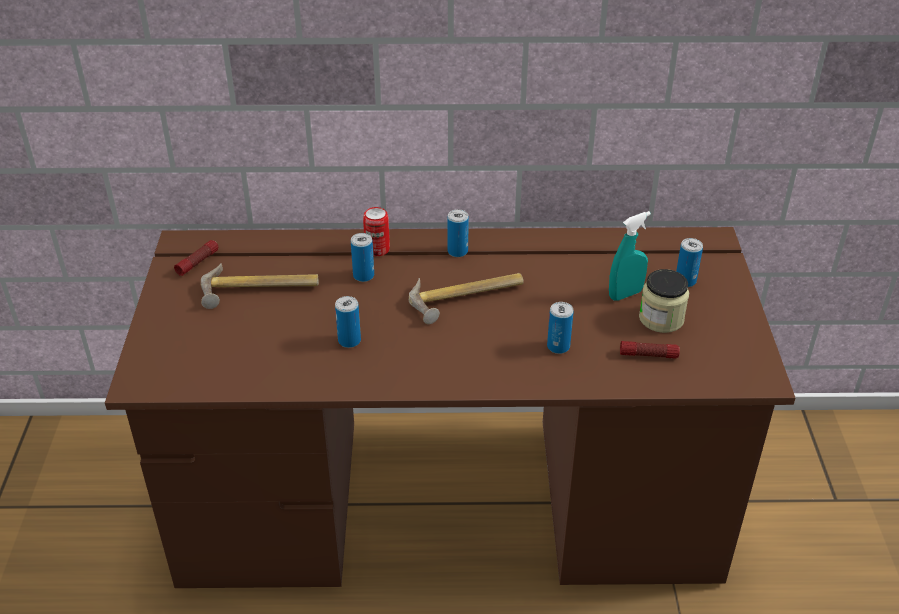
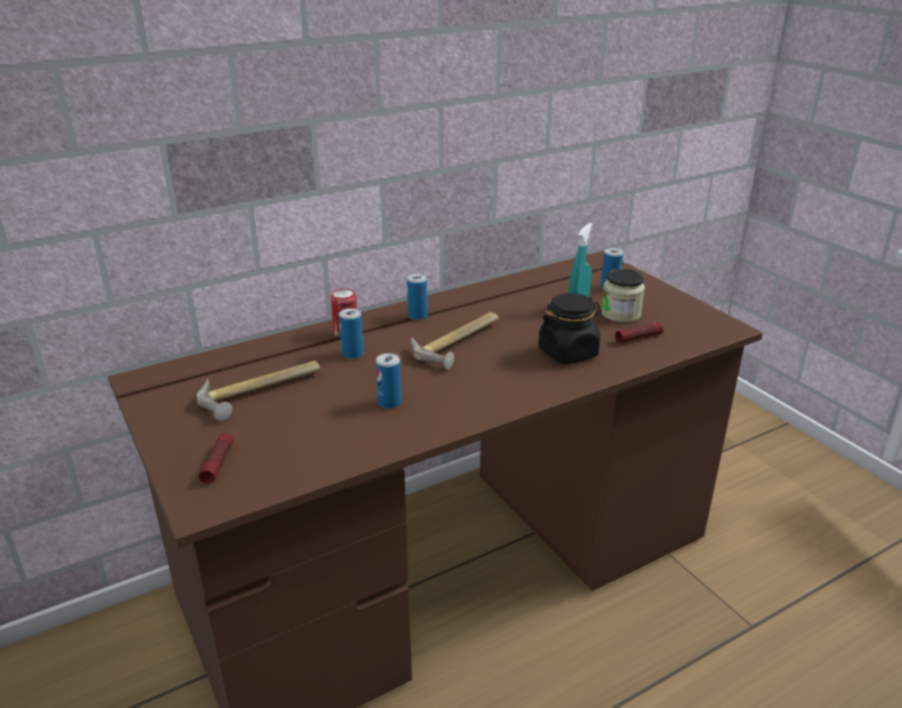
camera: 30 degrees left, 10 degrees down
(197, 262) = (174, 389): flashlight -> flashlight (218, 463)
(558, 346) = (568, 353): can -> black jar

